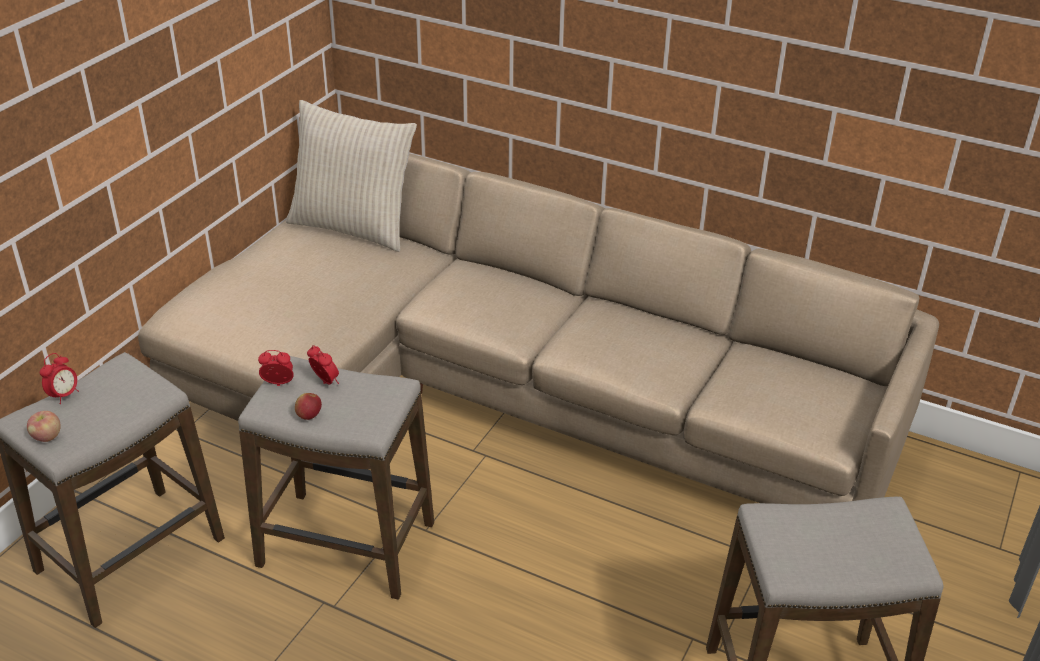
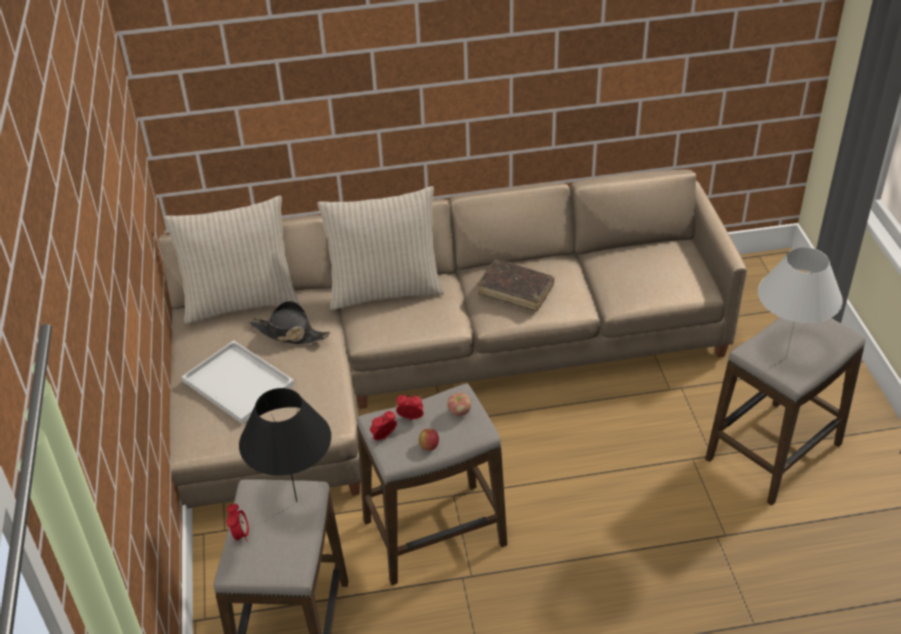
camera: 35 degrees left, 5 degrees up
(47, 437) = (273, 568): apple -> apple (459, 412)
(138, 395) = (296, 502): none -> black table lamp
(263, 288) = (236, 382): none -> white tray
(357, 271) = (289, 333): none -> black hat
(488, 277) = (385, 290): none -> beige pillow
(613, 338) = (516, 290): none -> brown book
(802, 546) = (785, 357): none -> white table lamp

